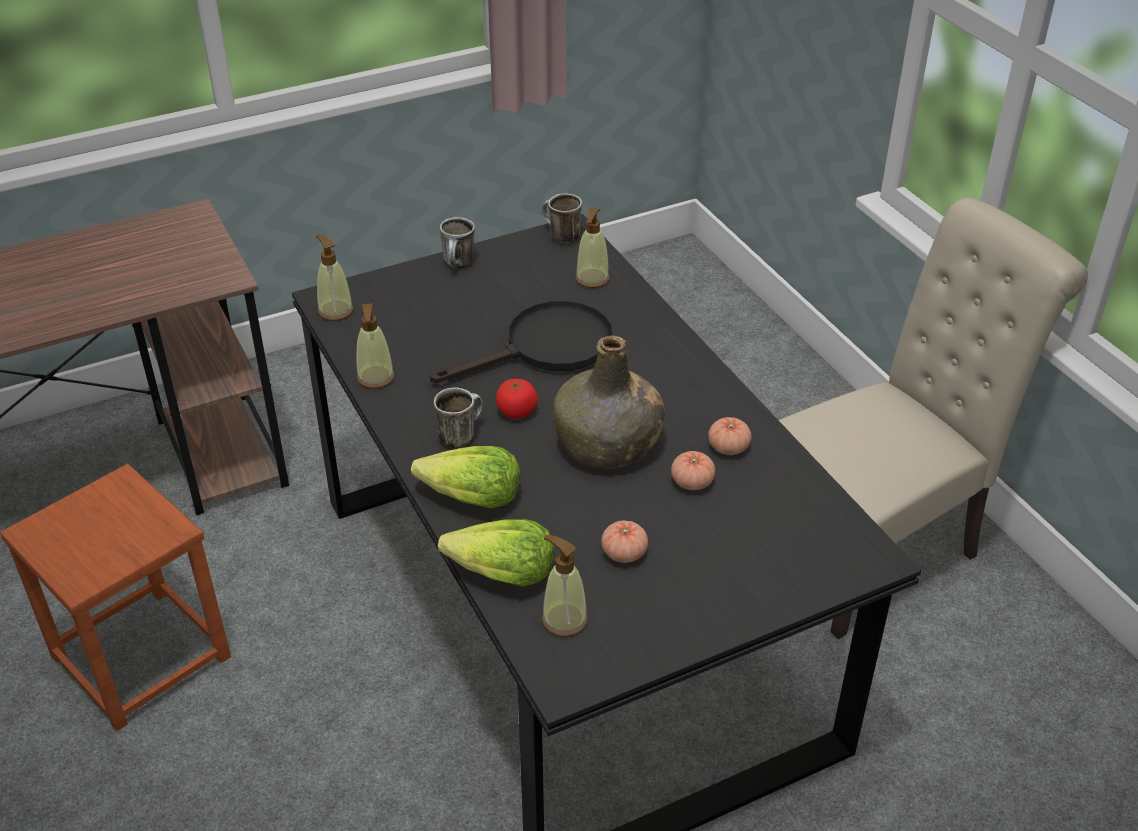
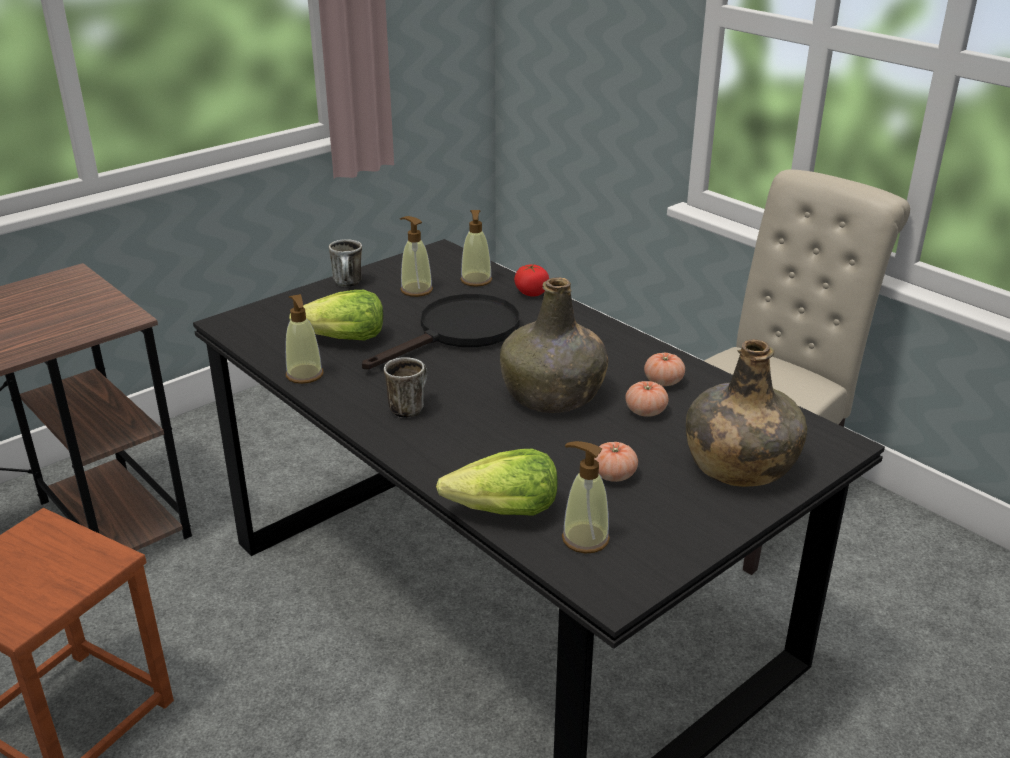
camera: 15 degrees left, 10 degrees down
(335, 311) = (243, 330): soap dispenser -> soap dispenser (416, 290)
(471, 498) = (443, 455): lettuce -> lettuce (343, 339)
(517, 411) = (455, 382): tomato -> tomato (531, 293)
(560, 237) = (432, 255): mug -> none
(755, 564) = (738, 464): none -> green bottle

